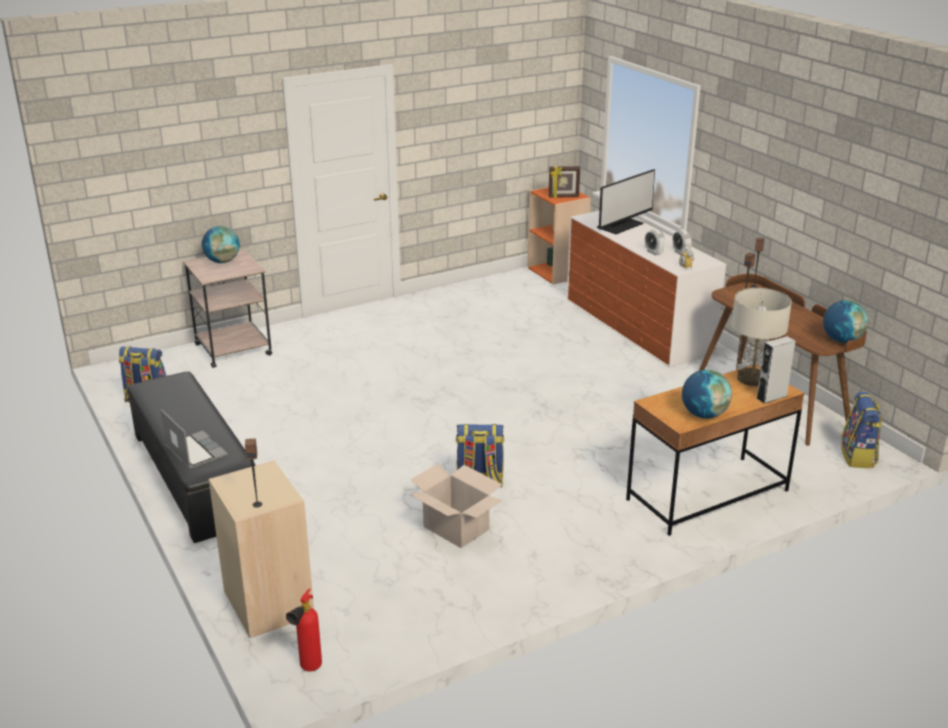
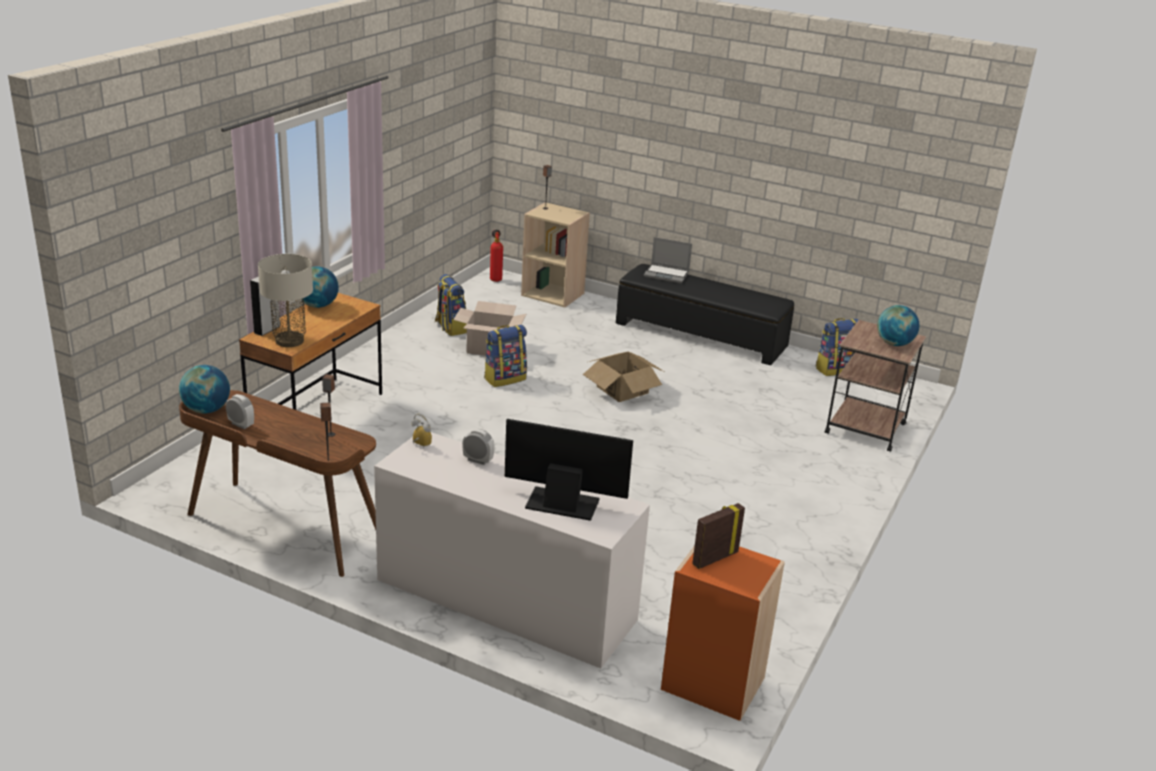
camera: 145 degrees right, 0 degrees up
(377, 436) = (622, 389): none -> cardboard box
(621, 226) = (562, 503): monitor -> monitor turned 90 degrees clockwise
(680, 253) = (443, 469): alarm clock -> alarm clock (241, 424)
(858, 457) = (180, 484): backpack -> backpack (450, 328)

